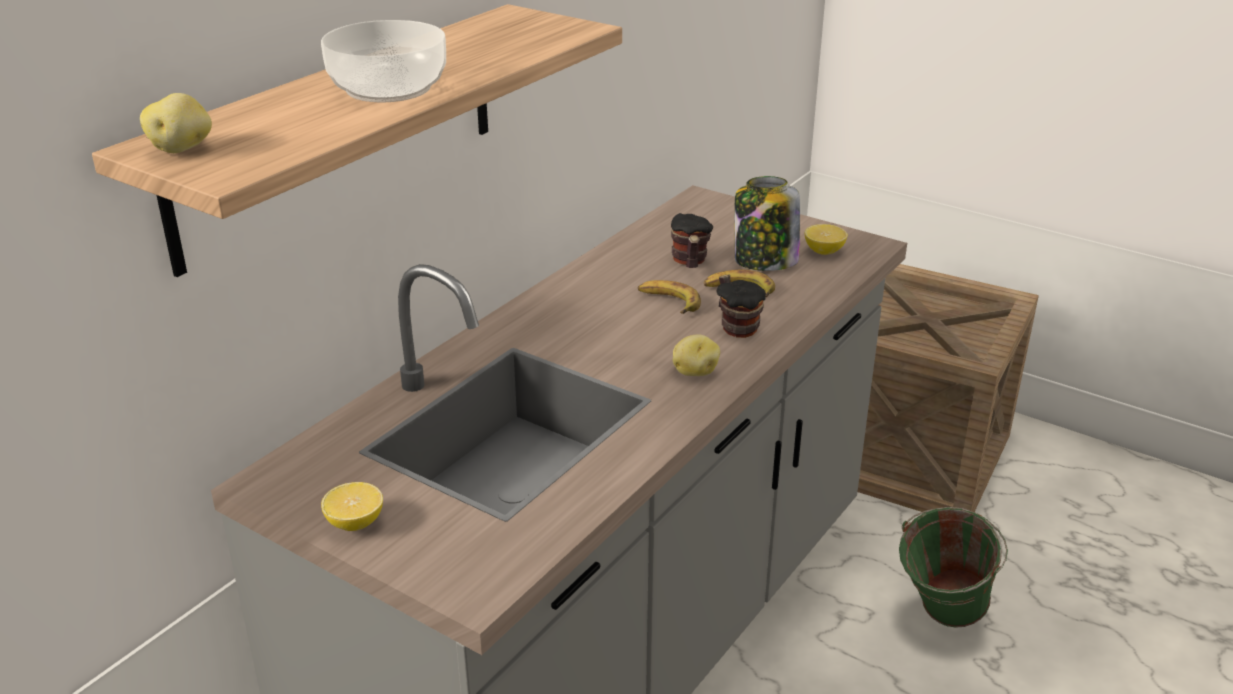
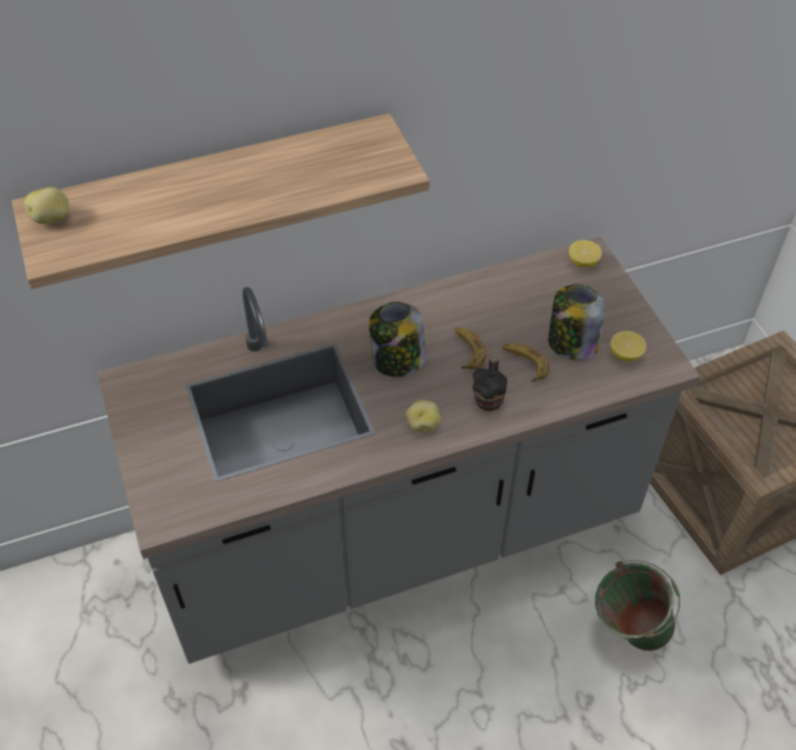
camera: 35 degrees right, 20 degrees up
(355, 523) = (143, 437): lemon -> lemon (583, 262)
(387, 88) = (210, 198): bowl -> none
(603, 335) = (397, 361): none -> jar
(689, 263) = (517, 320): mug -> none

